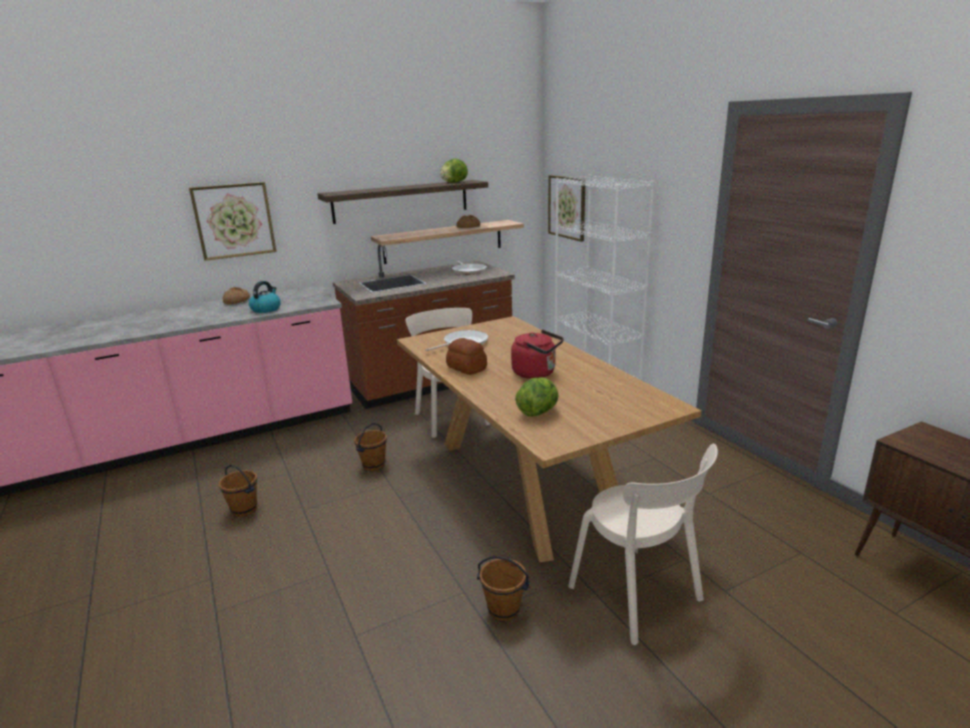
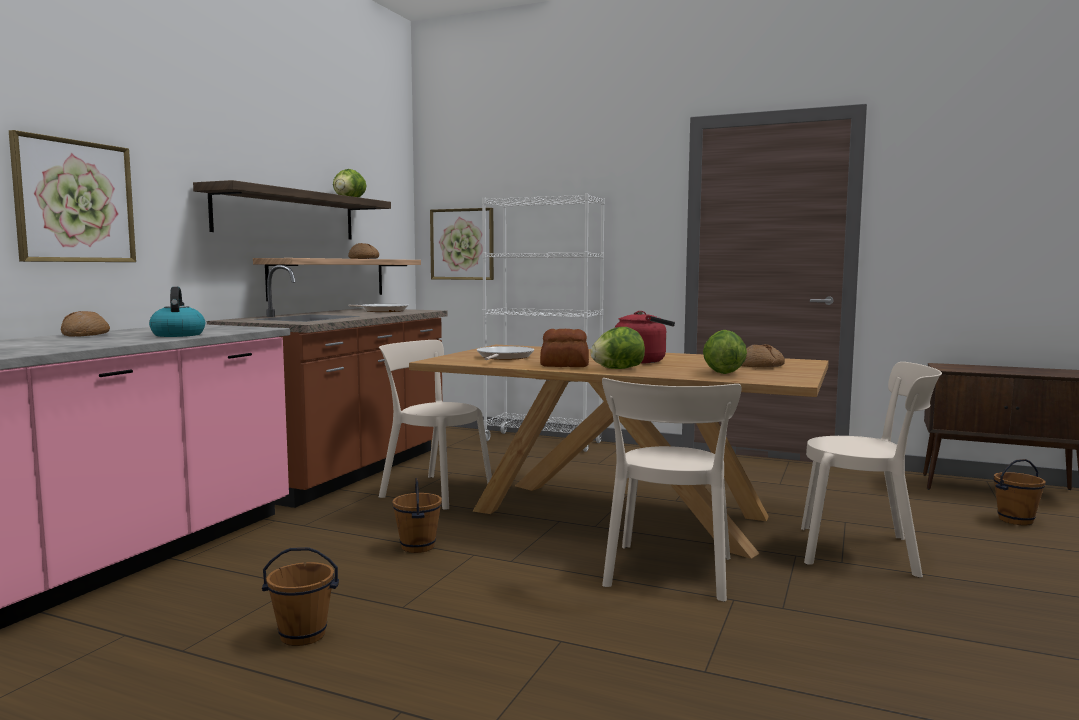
camera: 40 degrees left, 15 degrees down
(462, 550) = (668, 574): none -> beige chair
(486, 383) = (617, 369): none -> lettuce
(503, 610) = (793, 597): brown bucket -> brown bucket (1016, 521)
(604, 407) = (761, 366): none -> bread

